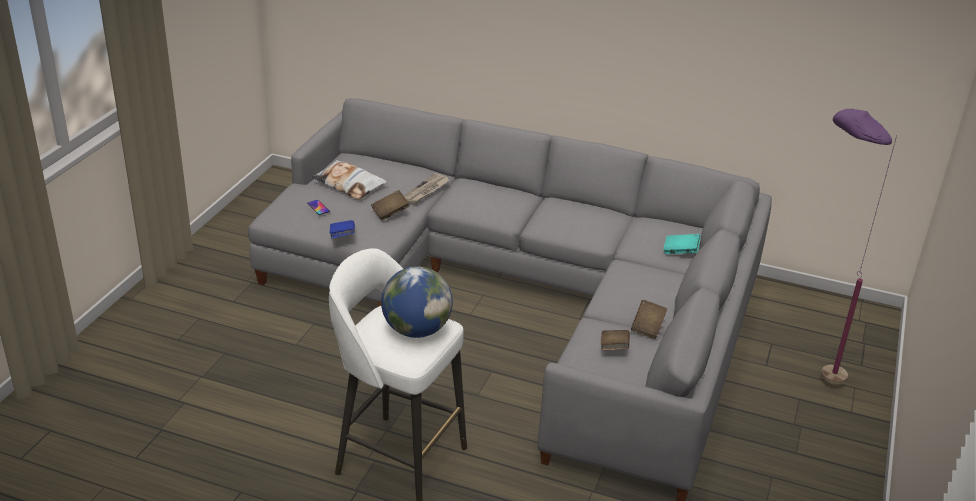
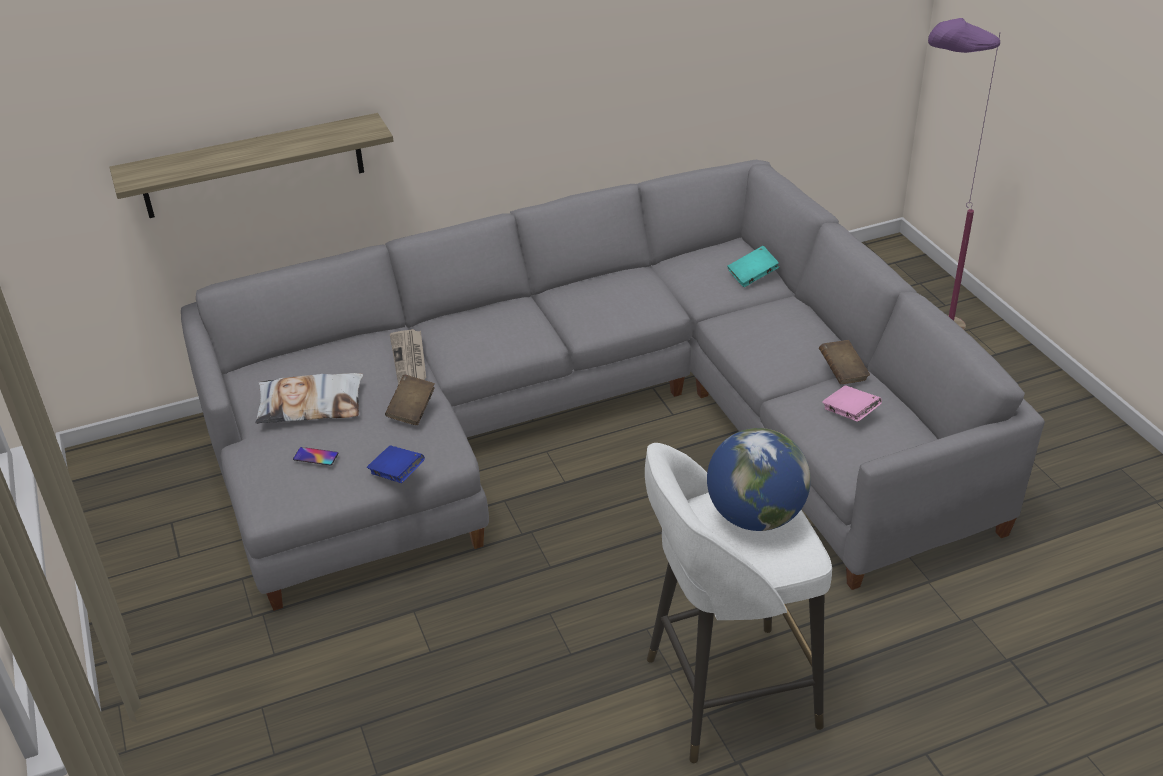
camera: 40 degrees left, 5 degrees up
(408, 37) = (253, 166): none -> shelf
(614, 348) = (850, 413): brown book -> pink book

